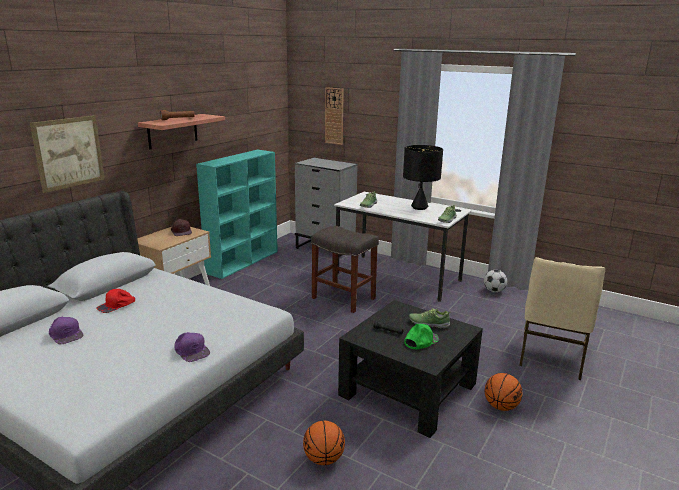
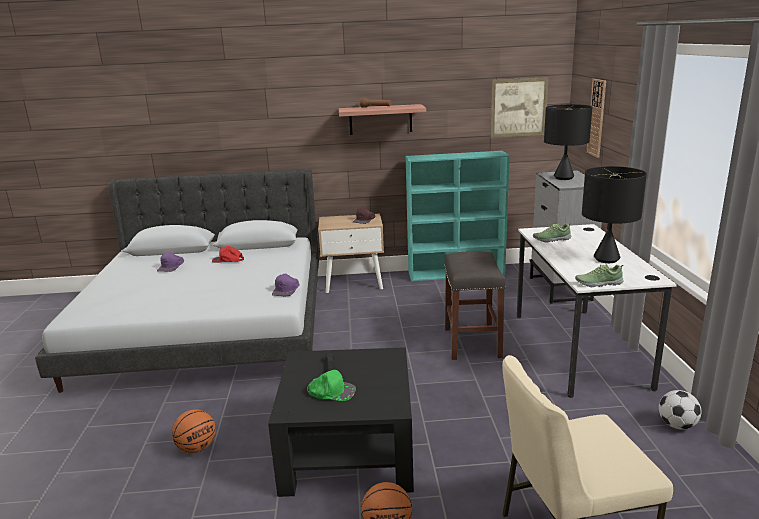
camera: 55 degrees right, 0 degrees up
(69, 153) = (267, 129): picture -> picture (518, 107)
(191, 350) = (187, 306): purple cap -> purple cap (286, 289)
(322, 163) = (563, 178): none -> black table lamp
(428, 323) = (376, 383): shoe -> none

